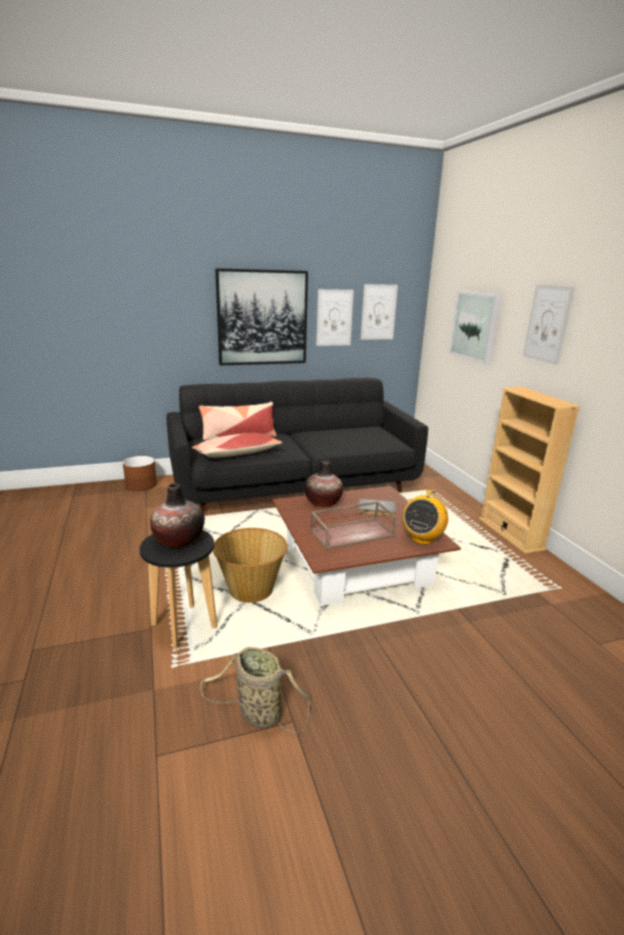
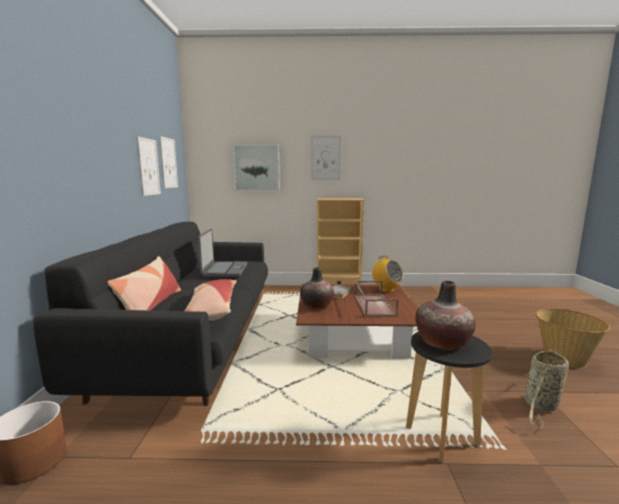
camera: 70 degrees left, 10 degrees down
(251, 589) = (382, 388): basket -> basket (564, 358)
(262, 318) = (104, 164): picture -> none
(342, 437) = (224, 270): none -> laptop

